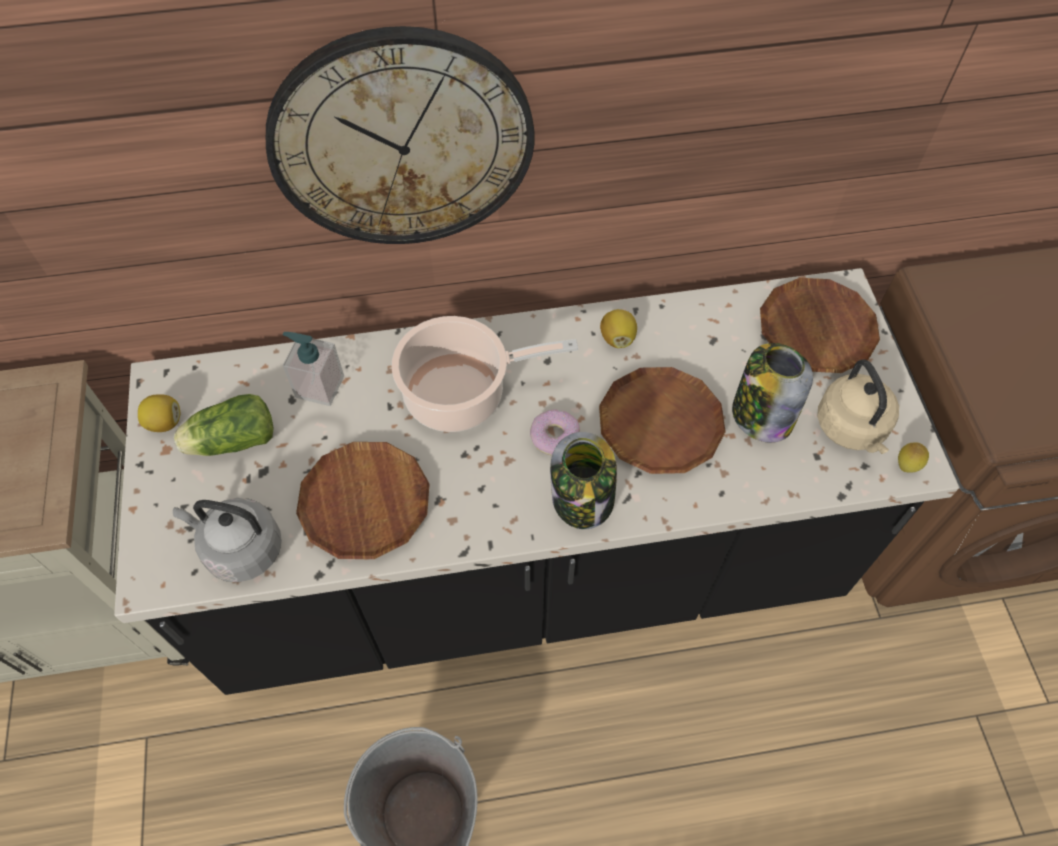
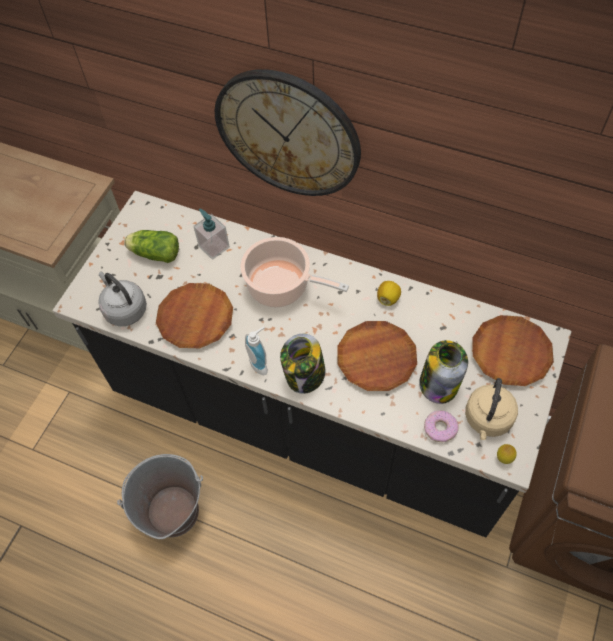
camera: 35 degrees right, 0 degrees up
(164, 422) = (131, 228): lemon -> none
(509, 517) = (261, 363): none -> soap dispenser
(554, 436) = (314, 334): donut -> donut (440, 428)

